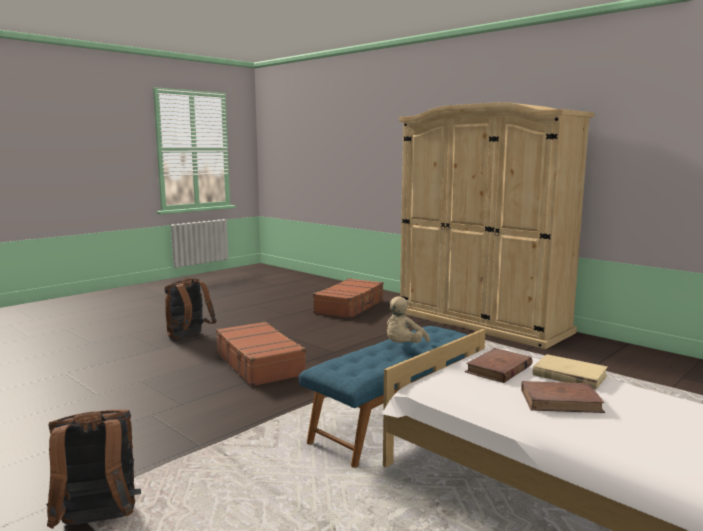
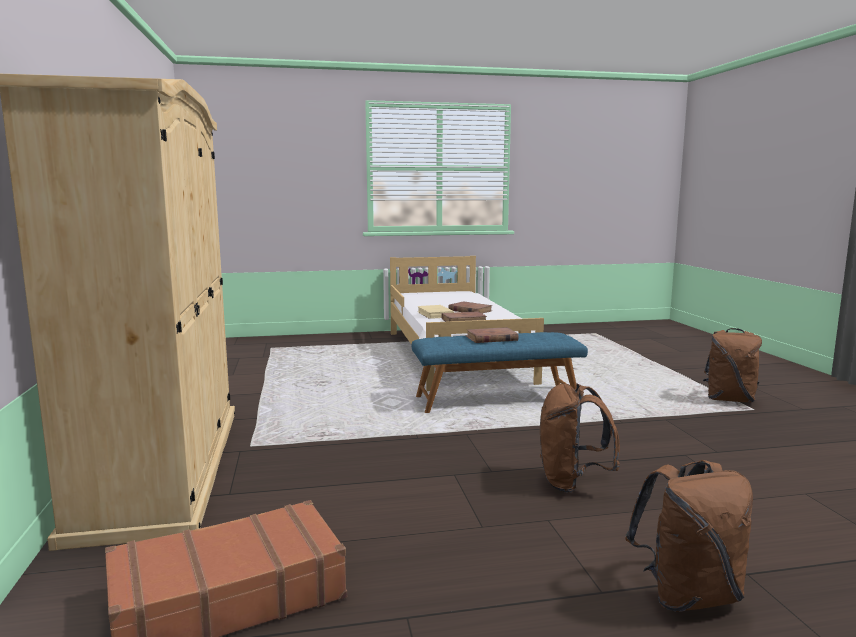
camera: 145 degrees left, 0 degrees up
(260, 364) = (572, 483): brown suitcase -> brown backpack
(403, 346) = (491, 338): beige plush toy -> brown book

